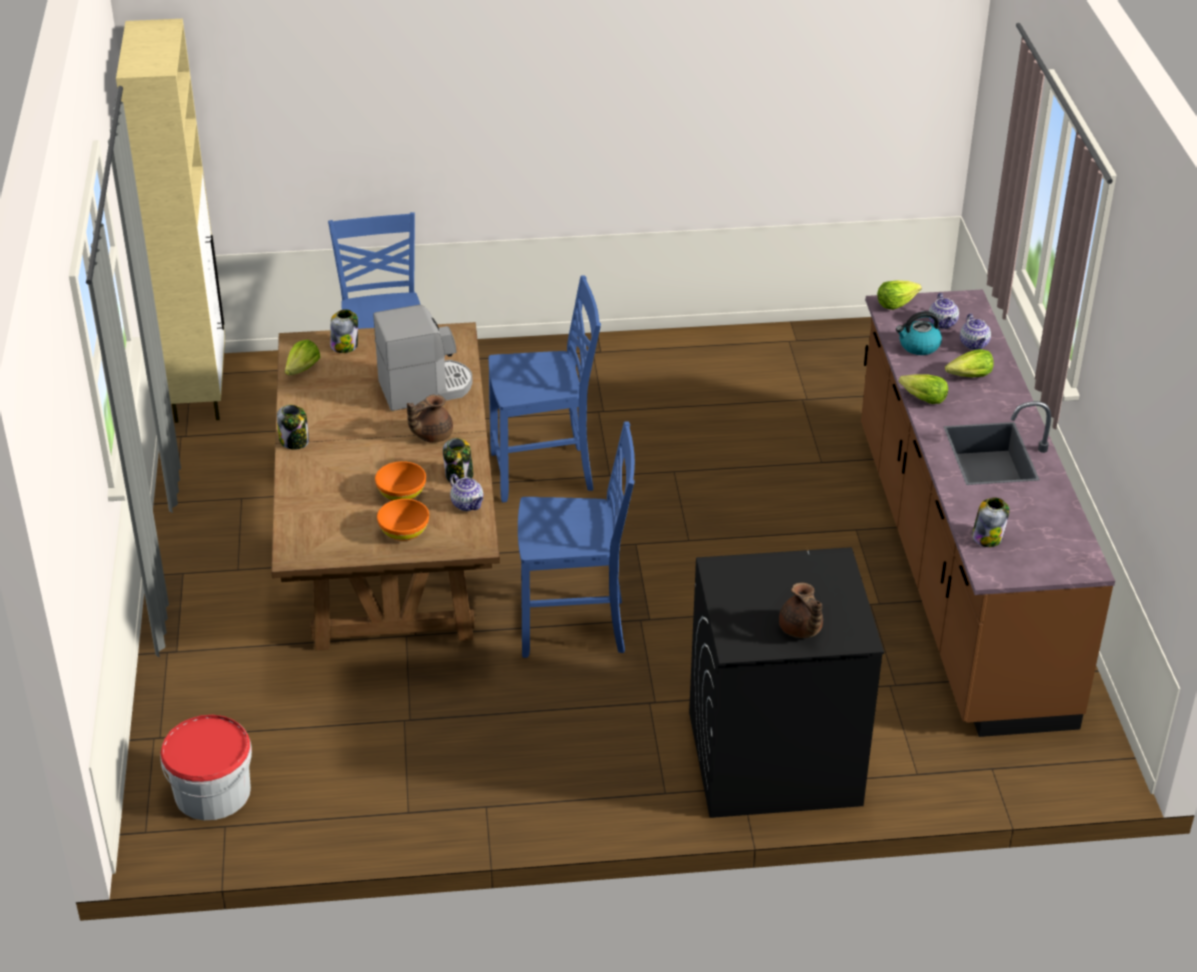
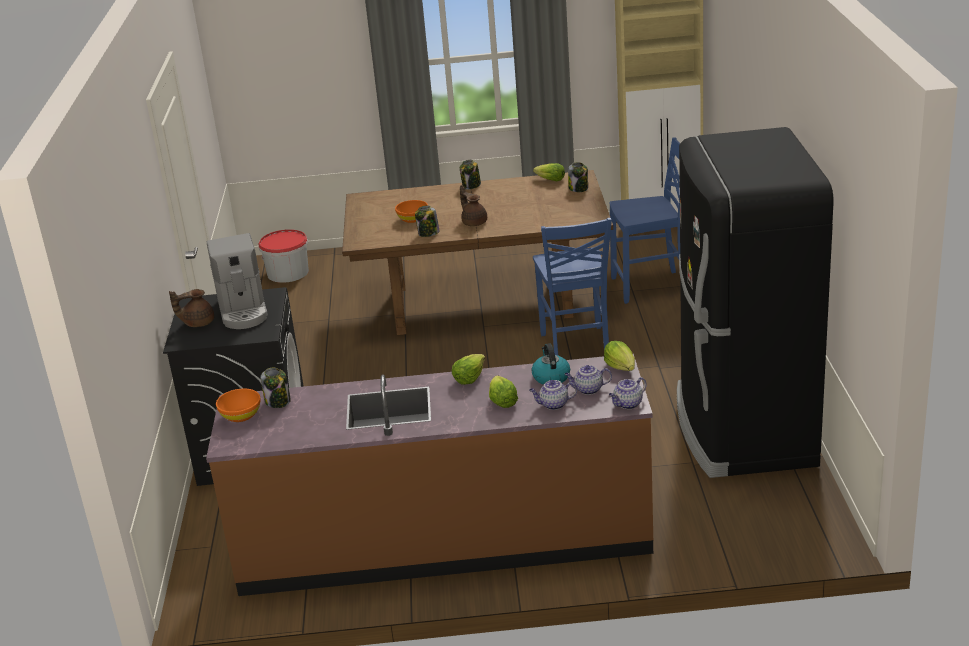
camera: 95 degrees right, 10 degrees down
(404, 531) = (374, 223): orange bowl -> orange bowl (241, 415)
(425, 388) = (528, 216): coffee machine -> coffee machine (243, 311)
(468, 504) = (397, 238): teapot -> teapot (628, 404)
(575, 627) = (402, 369): blue chair -> none
(739, 364) = (742, 429): none -> black fridge

